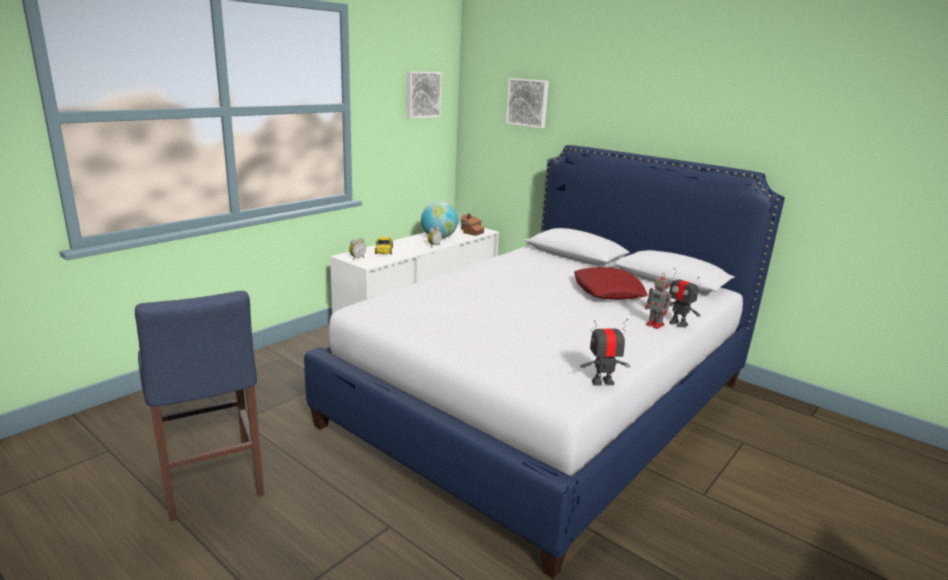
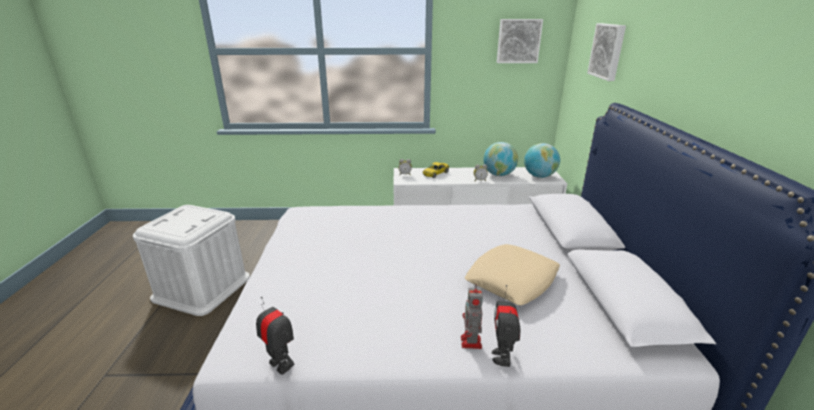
camera: 50 degrees right, 5 degrees up
(211, 484) = (202, 287): blue stool -> white storage box
(470, 231) = (539, 176): toy house -> globe
(608, 291) = (512, 280): red pillow -> beige pillow

